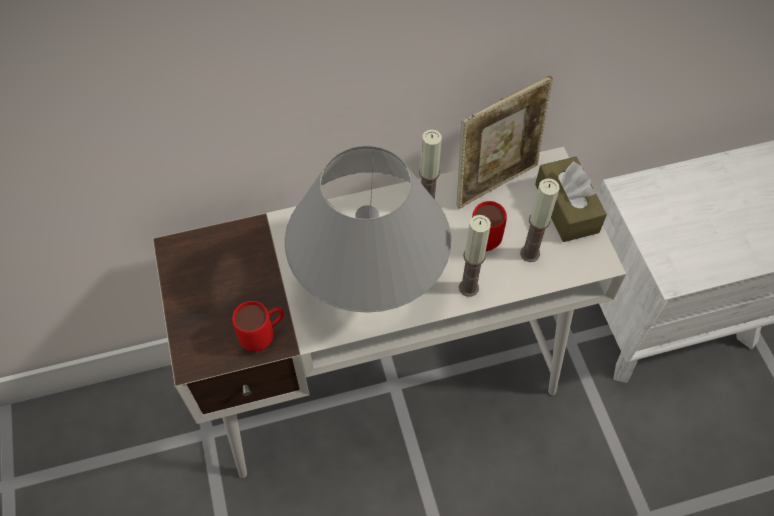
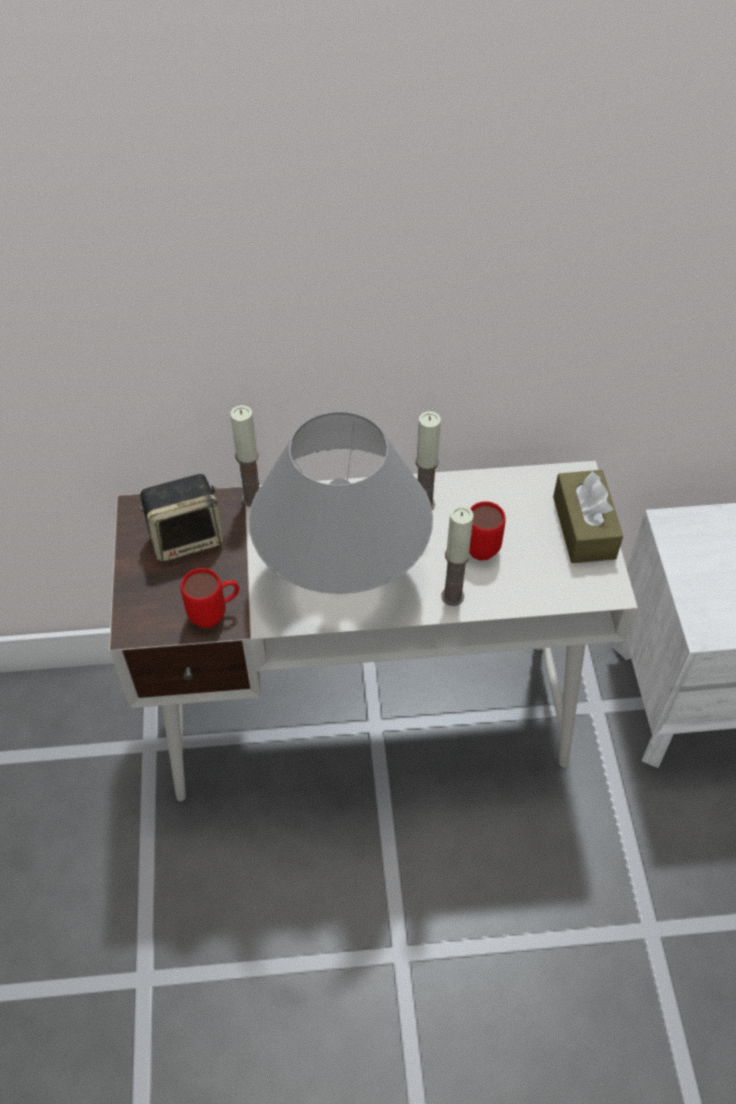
camera: 10 degrees right, 5 degrees down
(224, 269) = (187, 537): none -> speaker
(495, 182) = (508, 488): picture frame -> none
(530, 253) = (530, 570): candle -> candle (252, 498)

